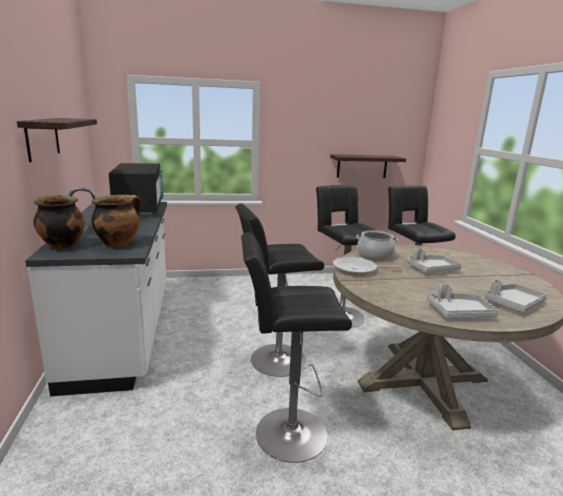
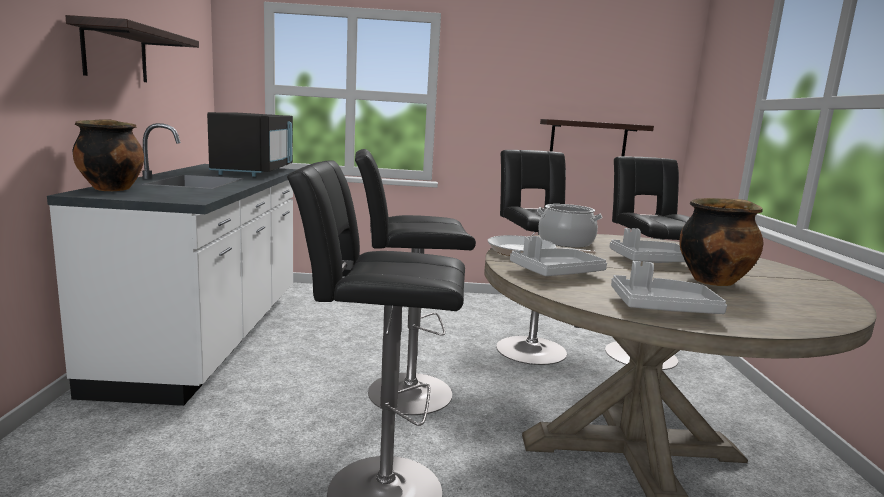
camera: 10 degrees right, 5 degrees down
(118, 243) = (186, 192): cooking pot -> cooking pot (713, 280)
(513, 304) = (770, 307): grey tray -> grey tray (555, 273)

